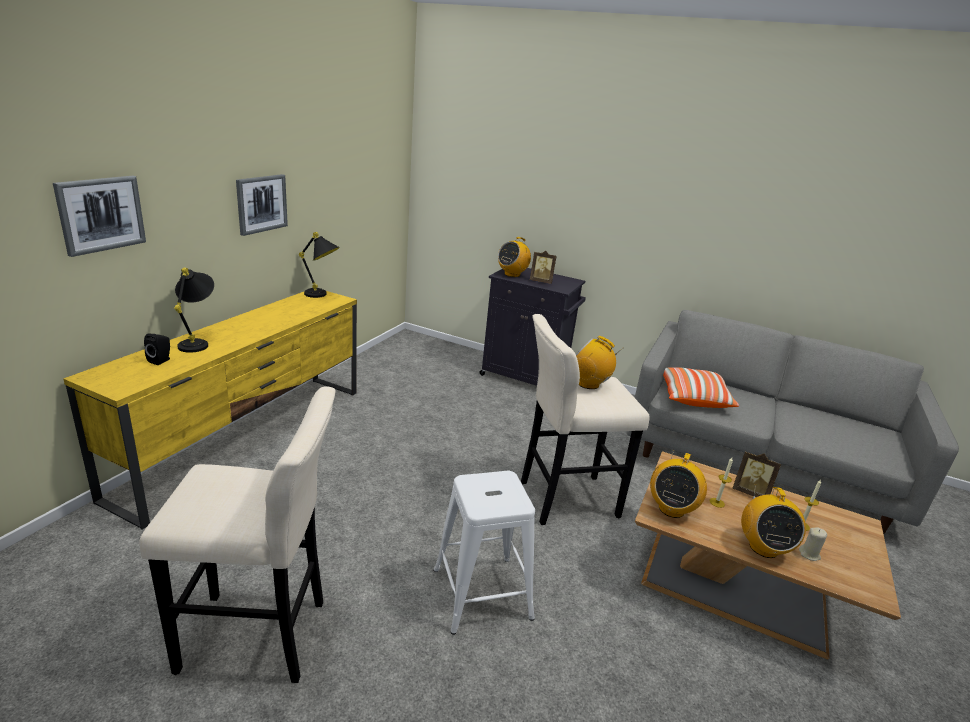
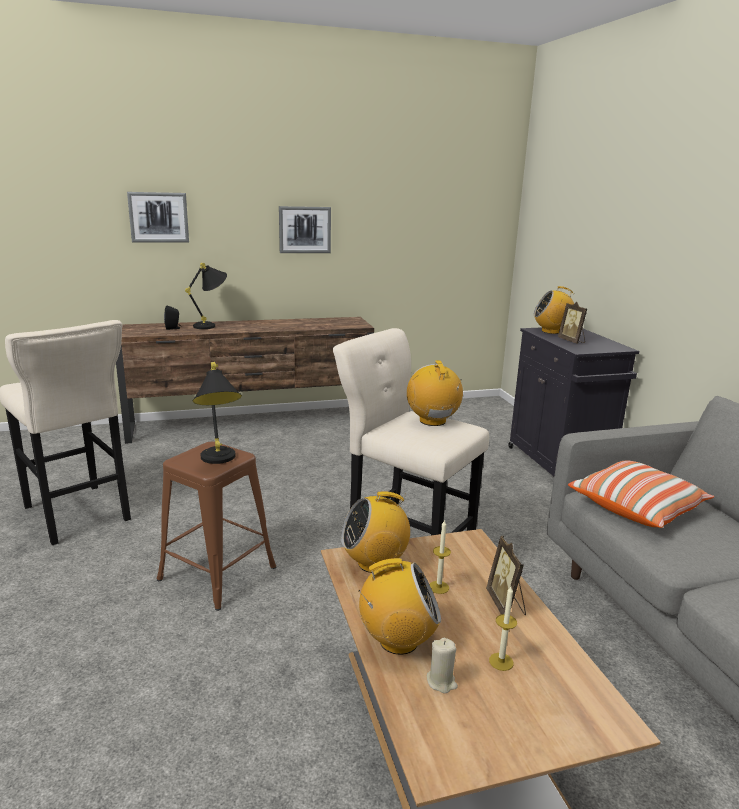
camera: 50 degrees right, 5 degrees down
(249, 438) = (252, 423): yellow tv stand -> brown tv stand
(322, 295) = (352, 321): black table lamp -> black table lamp (219, 462)
(481, 593) = (217, 573): white stool -> brown stool
(763, 547) = (398, 641): radio -> radio turned 150 degrees counterclockwise

